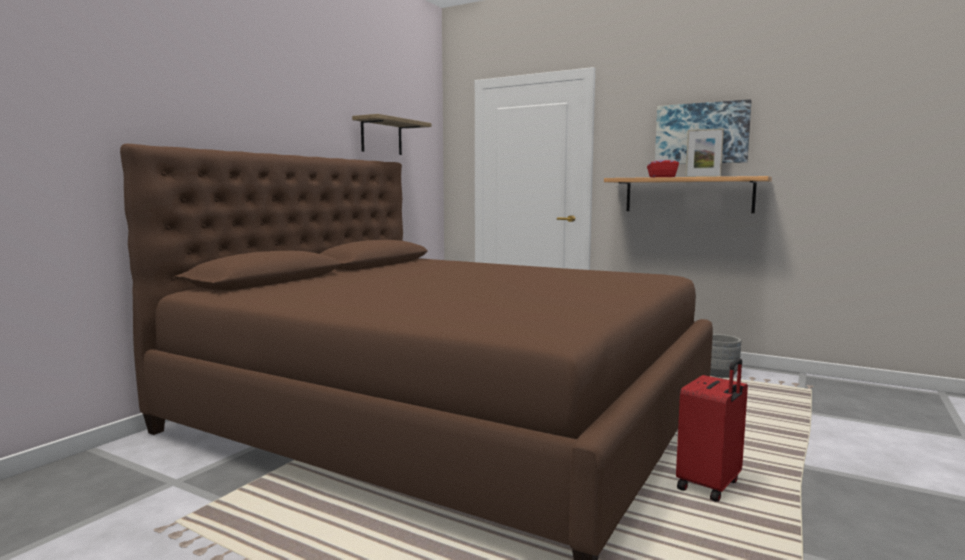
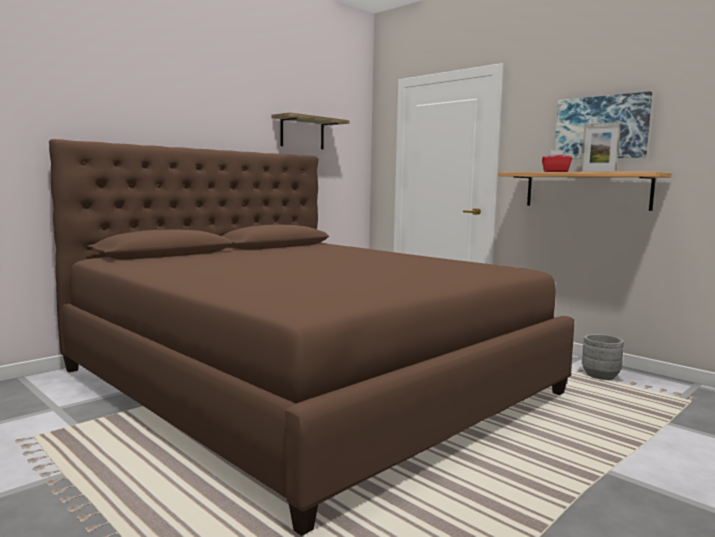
camera: 15 degrees right, 0 degrees up
(710, 485) = (491, 475): red suitcase -> none

